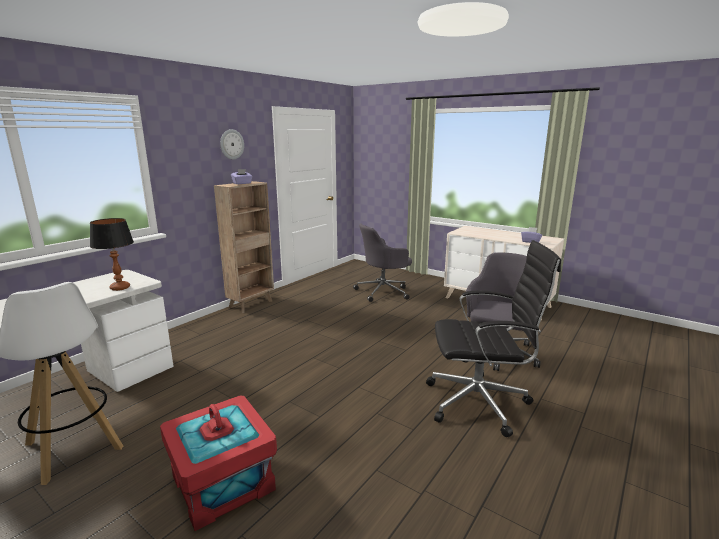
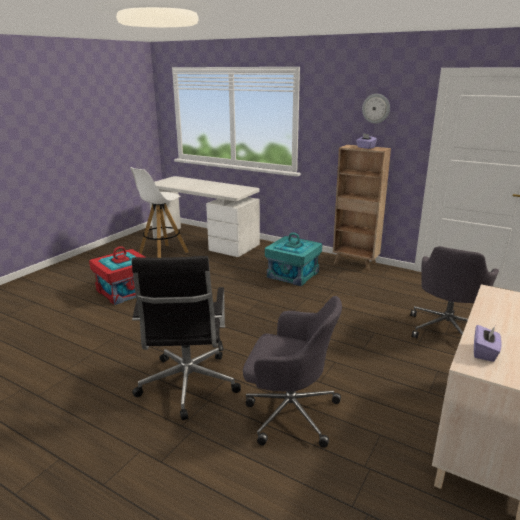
camera: 85 degrees right, 5 degrees up
(120, 288) = (223, 192): table lamp -> none
(256, 335) = (293, 274): none -> turquoise storage box
(383, 291) = (447, 329): grey office chair -> grey office chair turned 120 degrees counterclockwise

